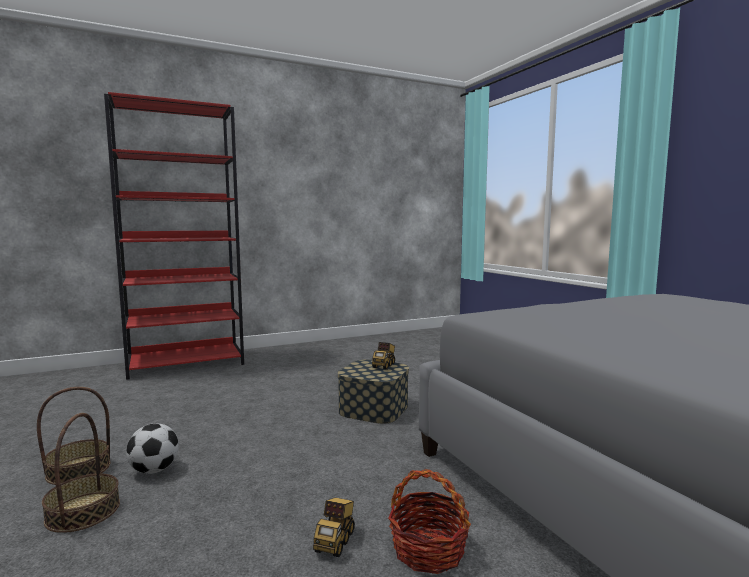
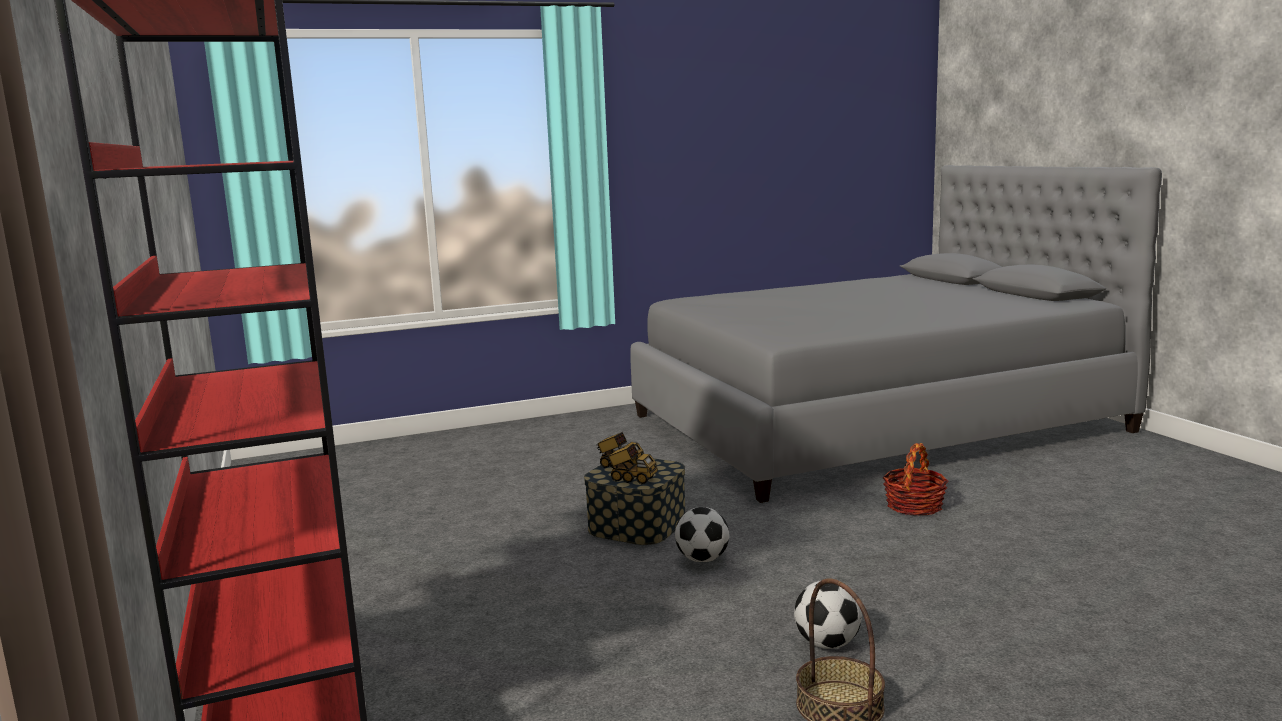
camera: 85 degrees left, 5 degrees up
(83, 511) = (931, 667): basket -> none
(308, 429) = (702, 560): none -> football
(335, 541) = (919, 536): toy truck -> toy truck (632, 479)

